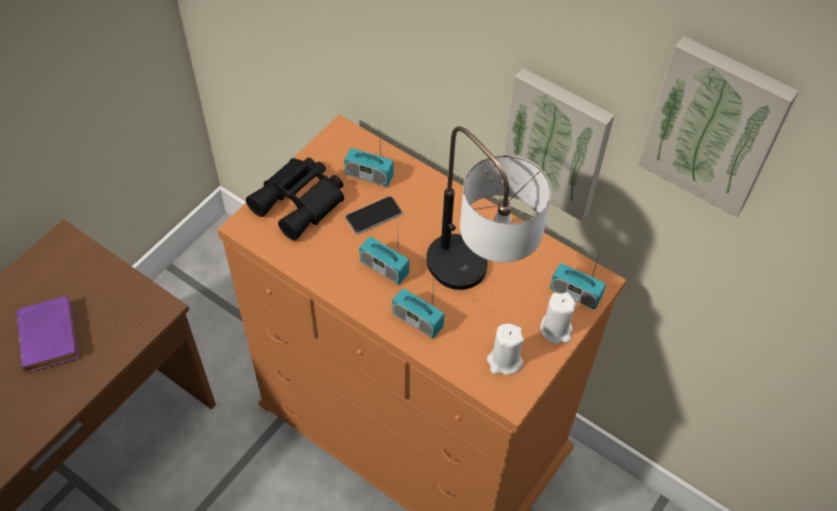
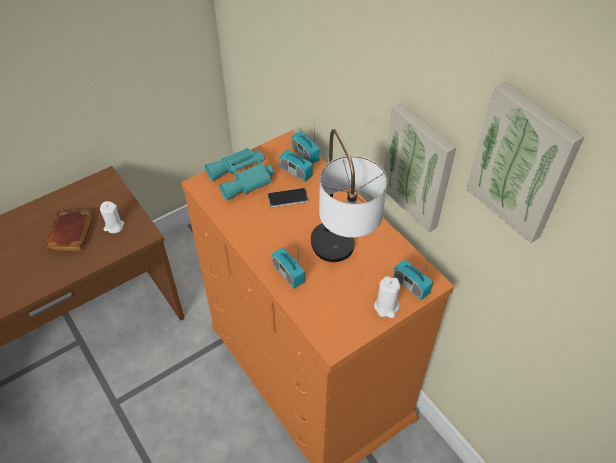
camera: 20 degrees right, 5 degrees down
(52, 339) = (72, 235): purple book -> brown book
(301, 202) = (243, 178): black binoculars -> turquoise binoculars
(384, 268) = (280, 233): radio -> radio (305, 154)
(504, 361) = (339, 318): white candle -> white candle (114, 226)

